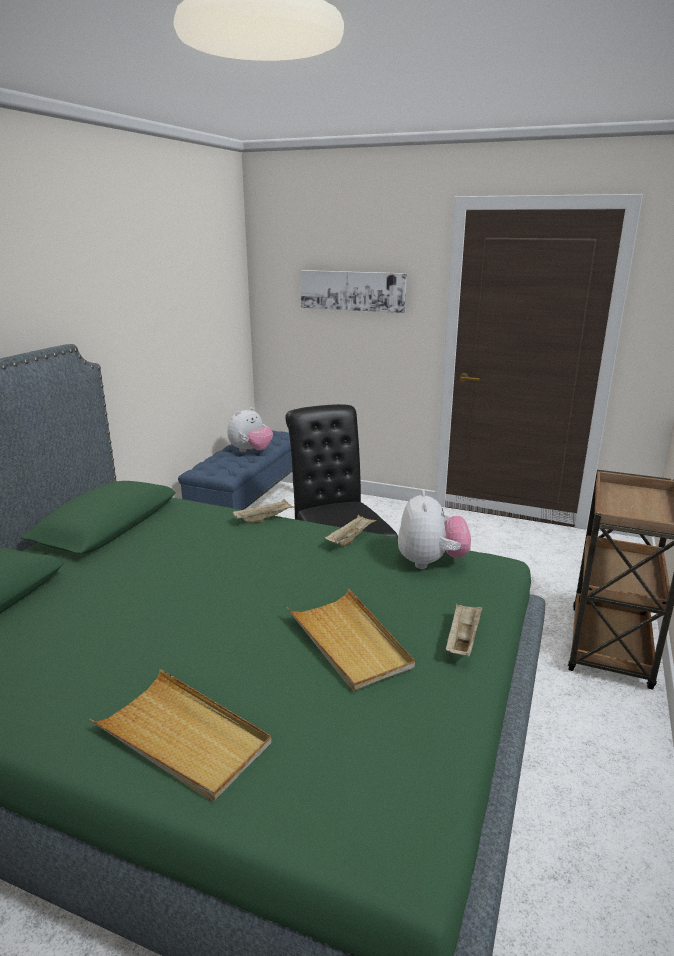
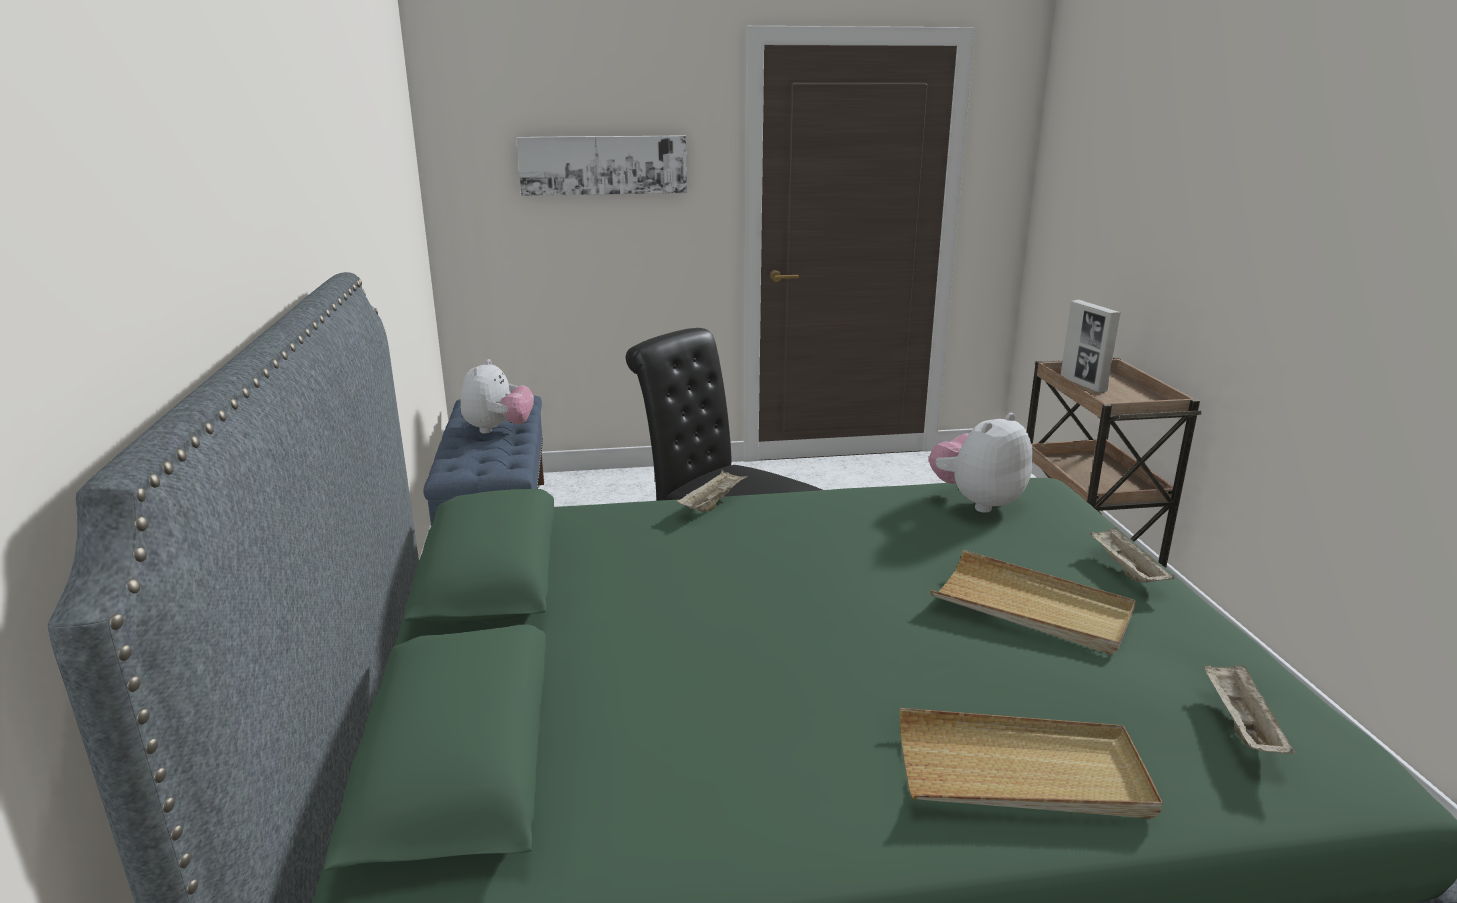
camera: 30 degrees left, 0 degrees up
(350, 539) = (855, 500): beige tray -> beige tray (1239, 725)
(431, 562) = (977, 502): plush toy -> plush toy turned 105 degrees counterclockwise
(621, 495) = (1083, 384): none -> picture frame

